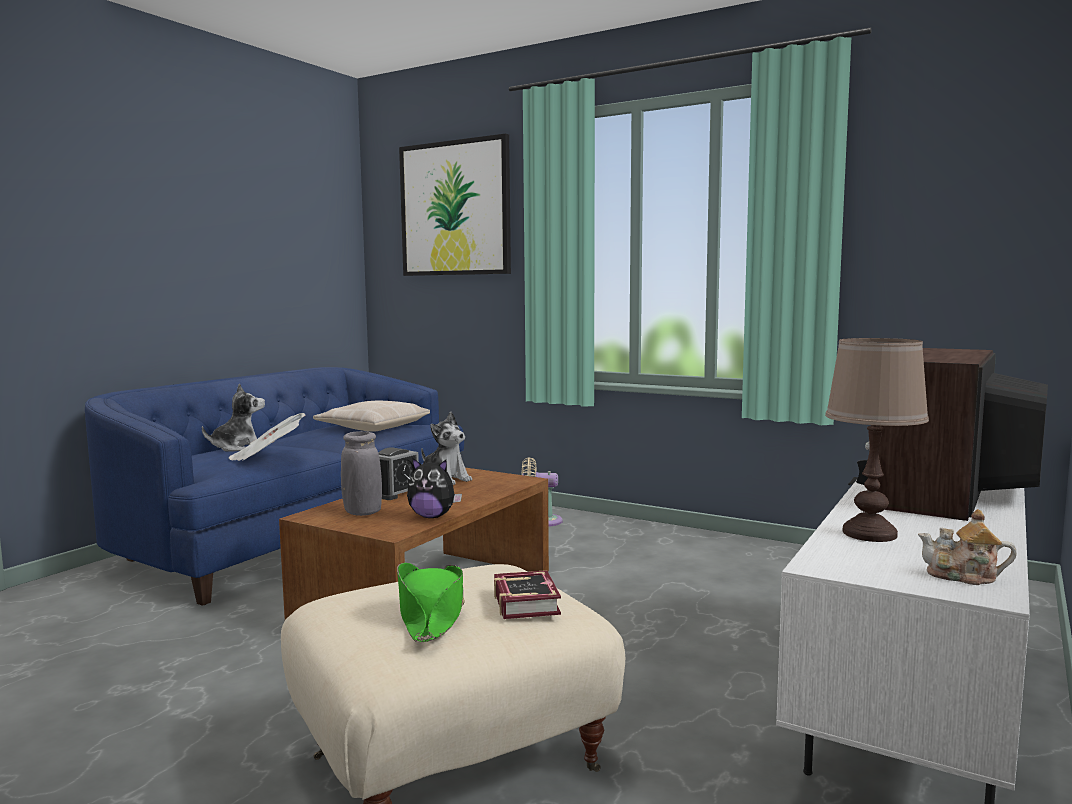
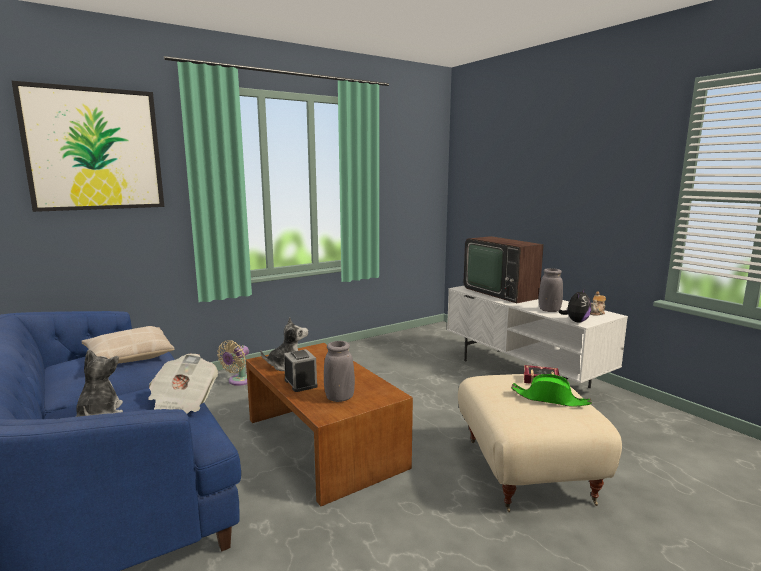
camera: 65 degrees left, 5 degrees up
(432, 516) = (371, 380): plush toy -> plush toy (576, 321)
(869, 534) = (549, 310): brown table lamp -> grey vase

